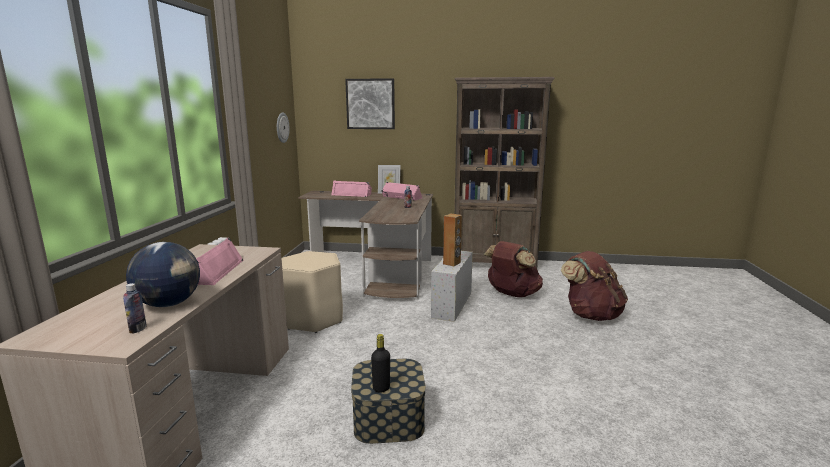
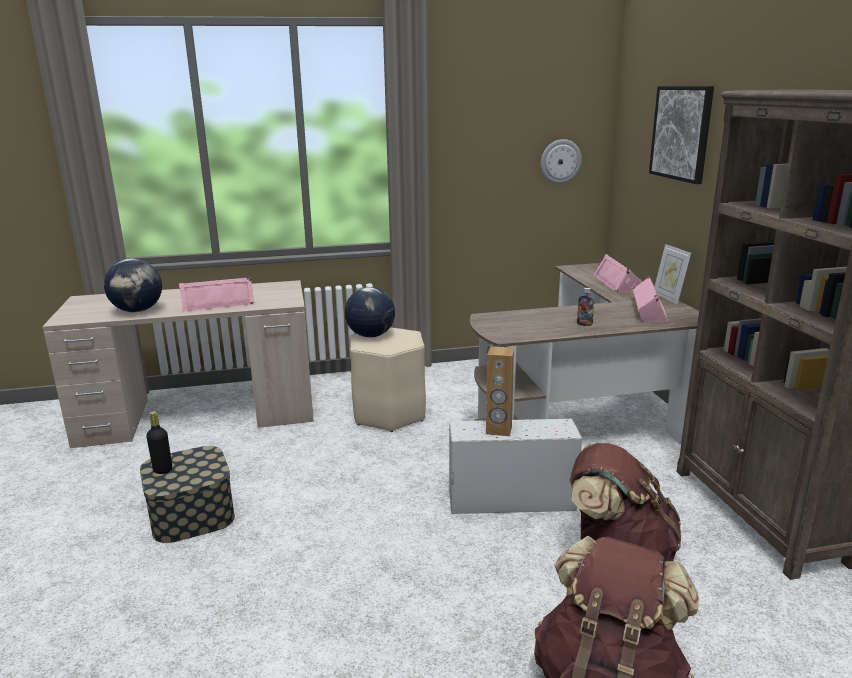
camera: 70 degrees right, 5 degrees up
(138, 329) = (89, 316): bottle -> none
(297, 262) = (371, 335): none -> globe

